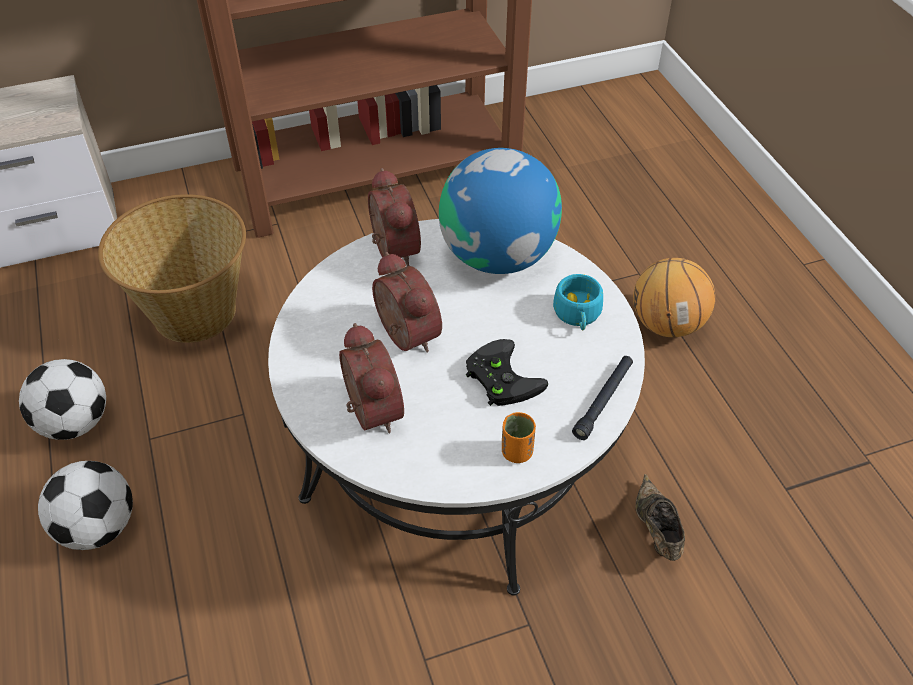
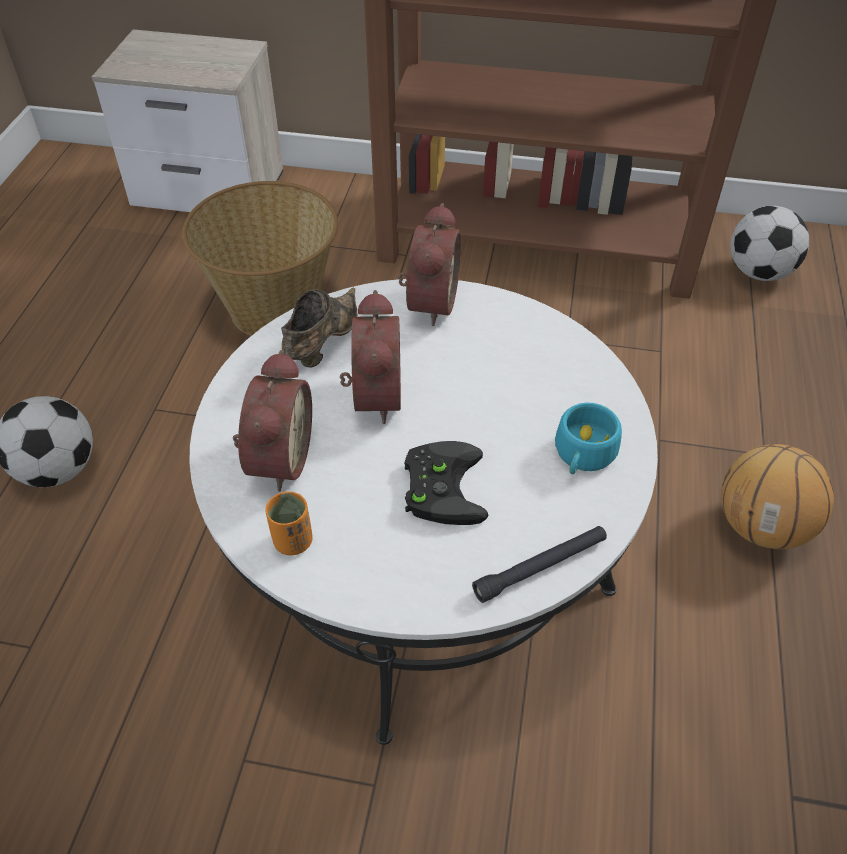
camera: 30 degrees right, 0 degrees up
(75, 423) = (106, 367): football -> football (758, 272)
(498, 255) = (539, 352): globe -> none
(517, 452) = (395, 578): orange cup -> orange cup (293, 541)
(655, 530) = (589, 759): brown shoe -> brown shoe (321, 343)

